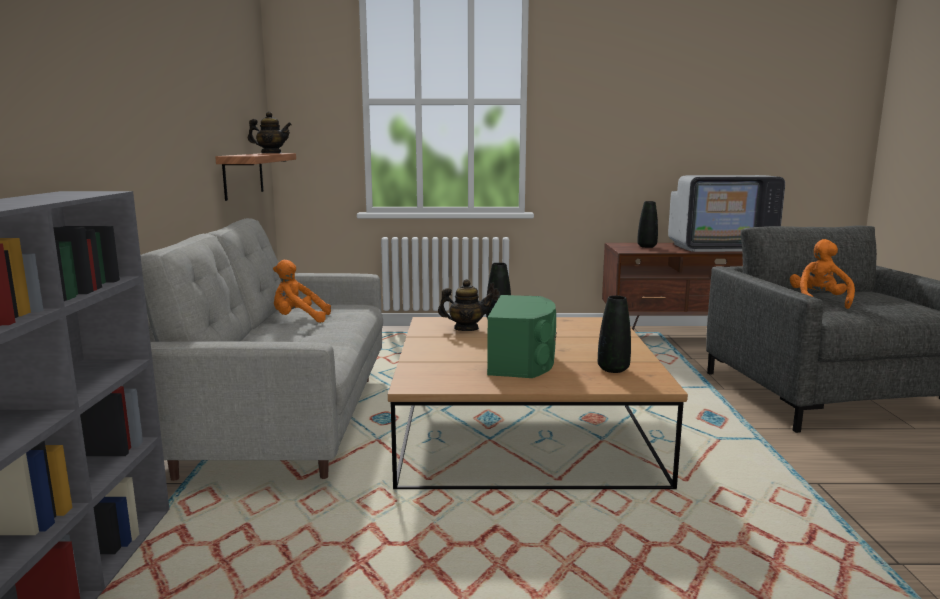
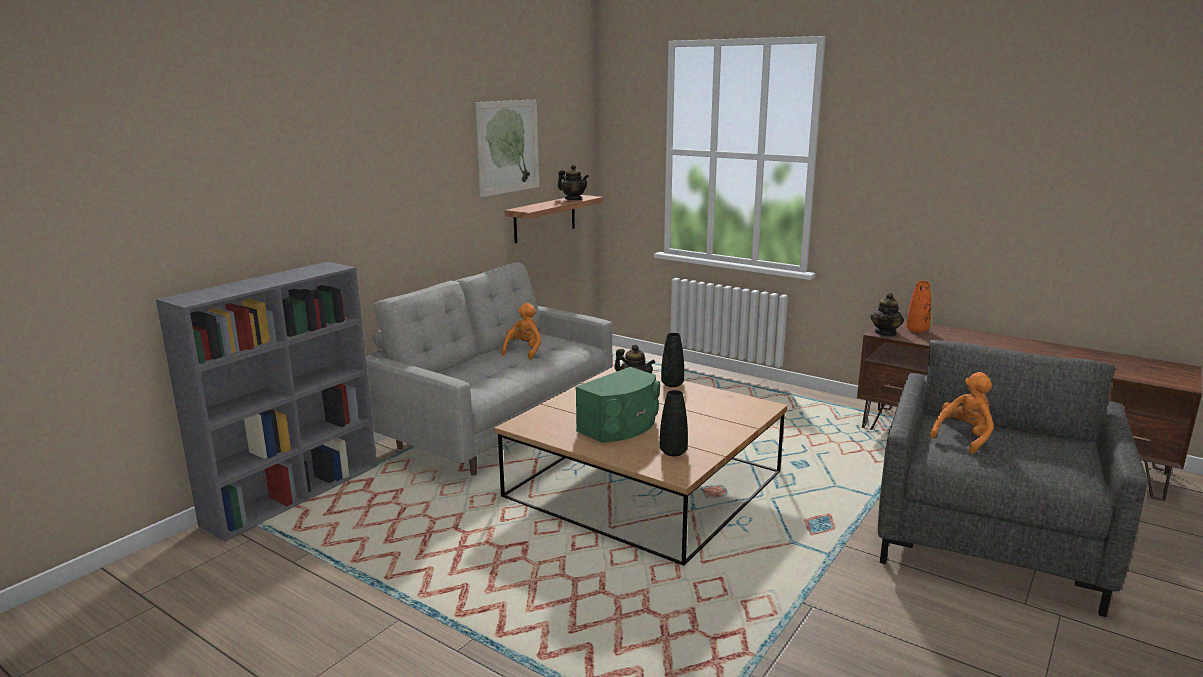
camera: 35 degrees right, 5 degrees up
(212, 76) = (508, 147): none -> picture
(298, 319) = (524, 351): orange plush toy -> orange plush toy turned 75 degrees clockwise
(631, 250) = (885, 333): none -> teapot
(647, 246) = (917, 330): black vase -> orange vase
(720, 247) = (1003, 346): television -> none

